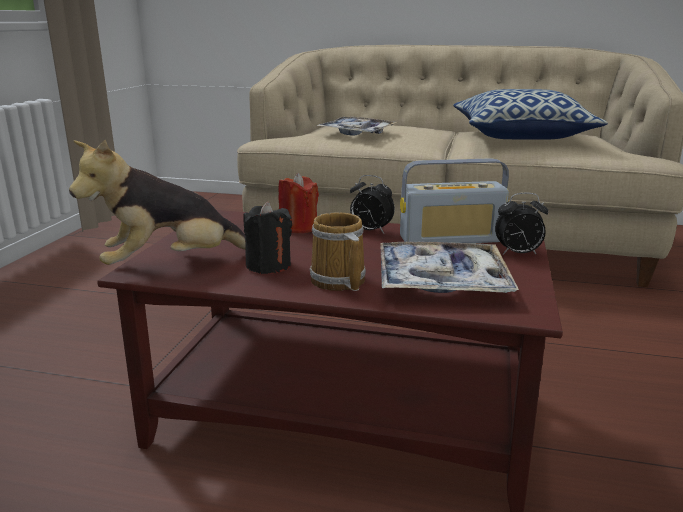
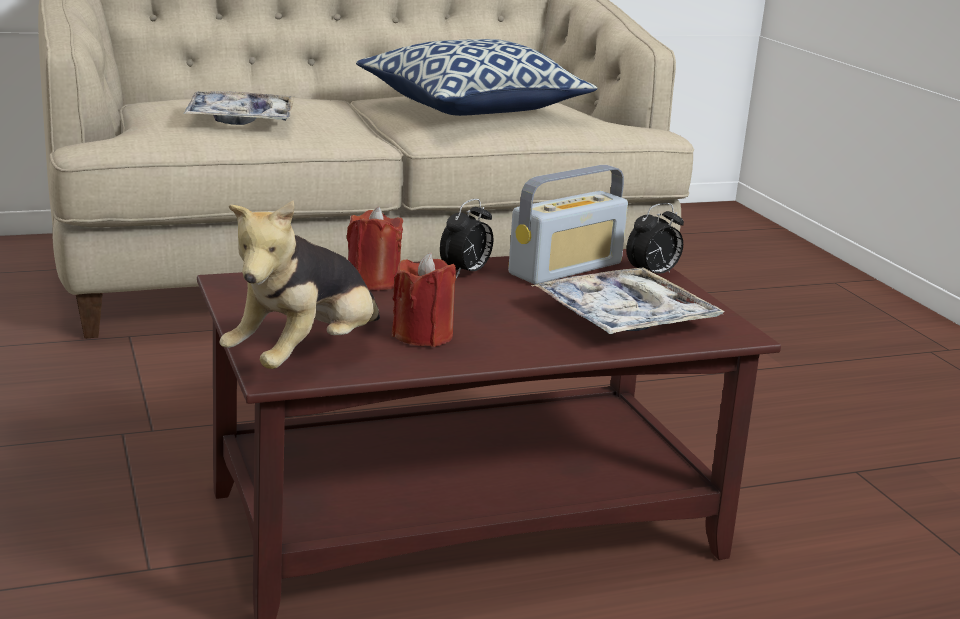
camera: 35 degrees left, 0 degrees up
(268, 265) = (423, 336): black candle -> red candle
(337, 282) = (527, 339): mug -> none
(370, 231) = (465, 273): alarm clock -> alarm clock turned 45 degrees counterclockwise

